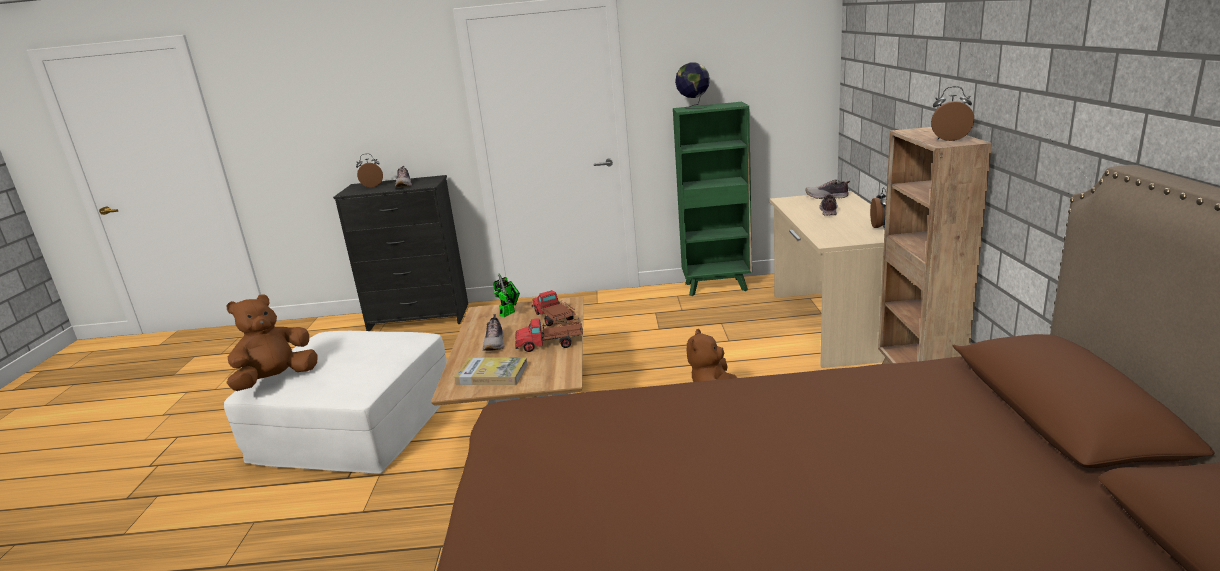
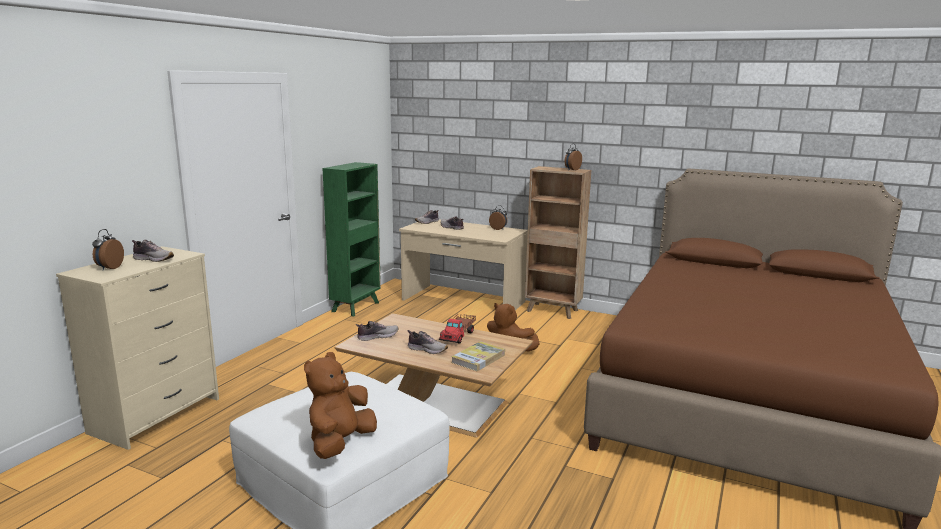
camera: 65 degrees left, 5 degrees down
(276, 379) = (340, 443): brown plush toy -> brown plush toy turned 45 degrees clockwise
(419, 318) = (156, 416): black dresser -> beige dresser
(509, 313) = (377, 336): toy robot -> shoe
(554, 318) = (416, 327): toy truck -> none
(693, 107) = (340, 166): globe -> none

